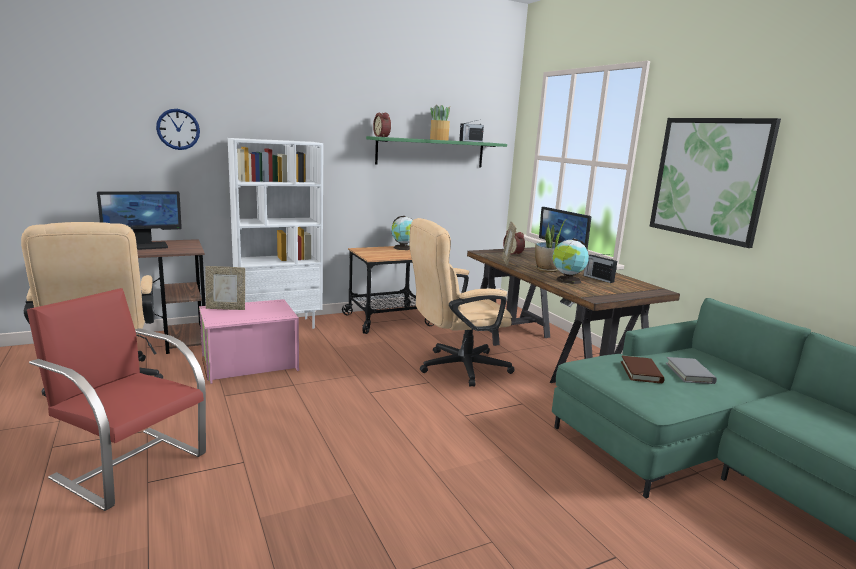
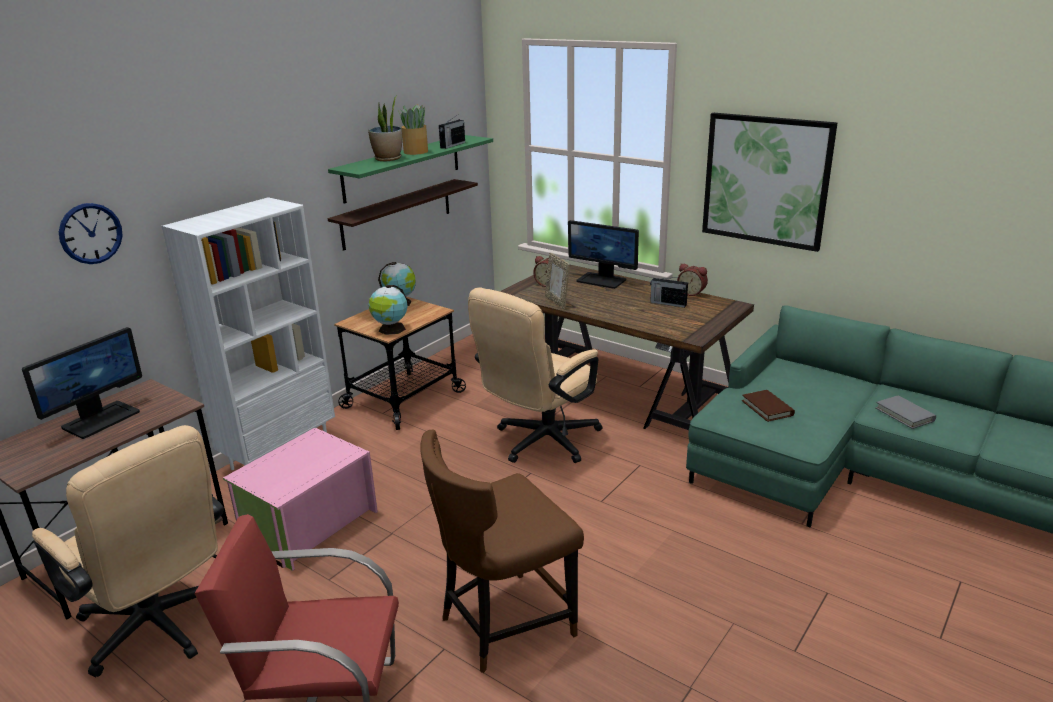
camera: 25 degrees left, 10 degrees up
(226, 308) = (264, 468): picture frame -> none
(301, 463) = (503, 624): none -> brown chair
(382, 137) = (355, 168): alarm clock -> alarm clock (692, 293)
(420, 185) = (397, 213): none -> shelf
(547, 270) = (609, 304): potted plant -> potted plant (388, 159)
(567, 280) = (645, 316): globe -> globe (391, 329)
(689, 373) = (802, 394): grey book -> grey book (904, 414)

